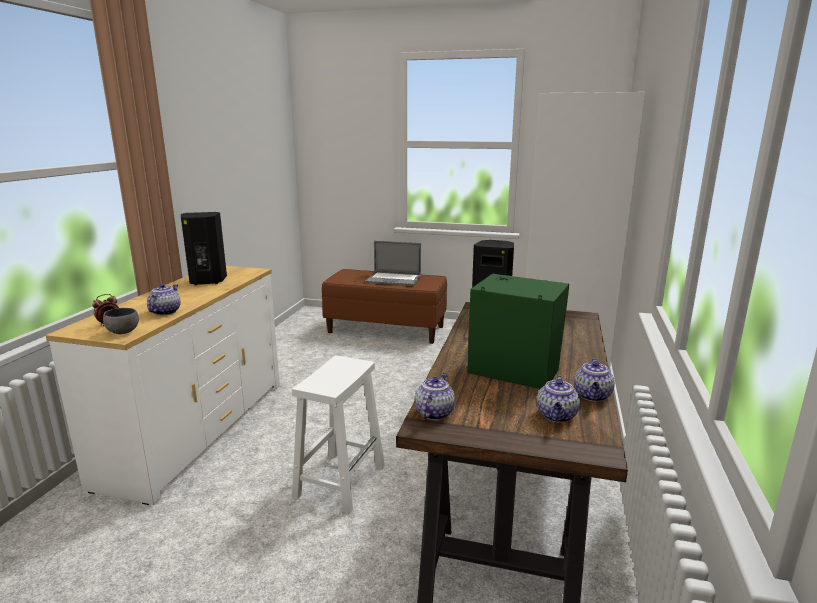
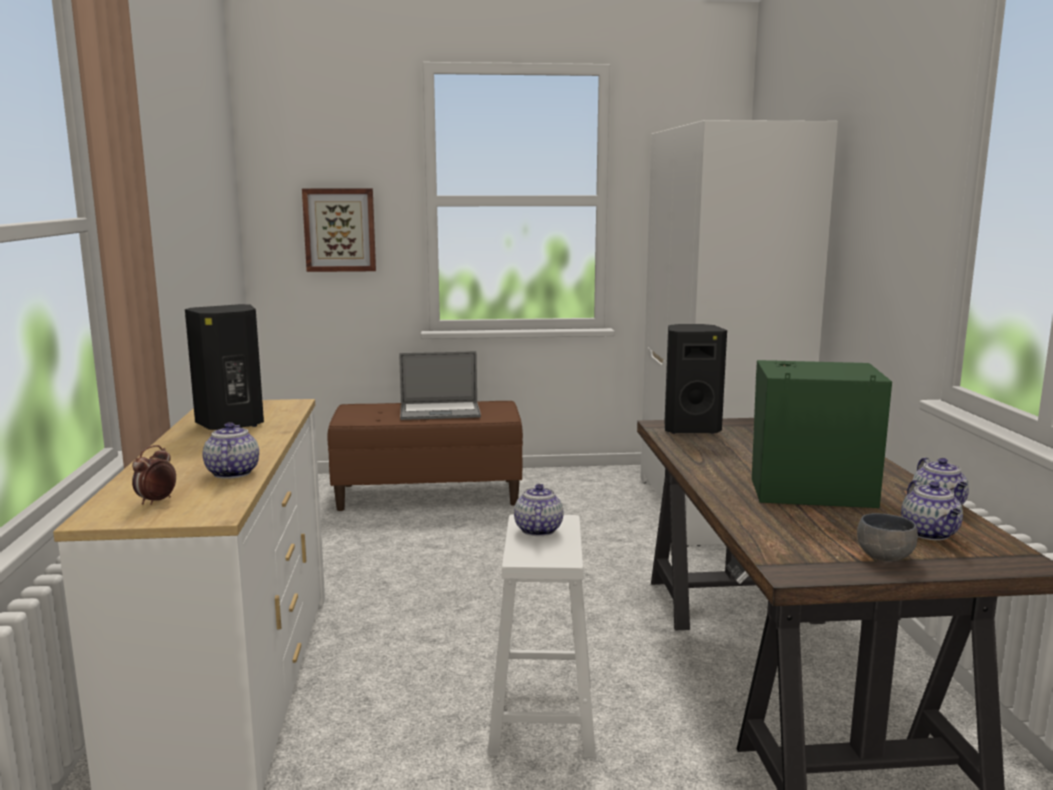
camera: 20 degrees left, 5 degrees down
(124, 332) = (206, 508): grey bowl -> grey bowl (885, 556)
(348, 161) = (340, 230): none -> picture
(434, 412) = (784, 553): teapot -> teapot (537, 530)

